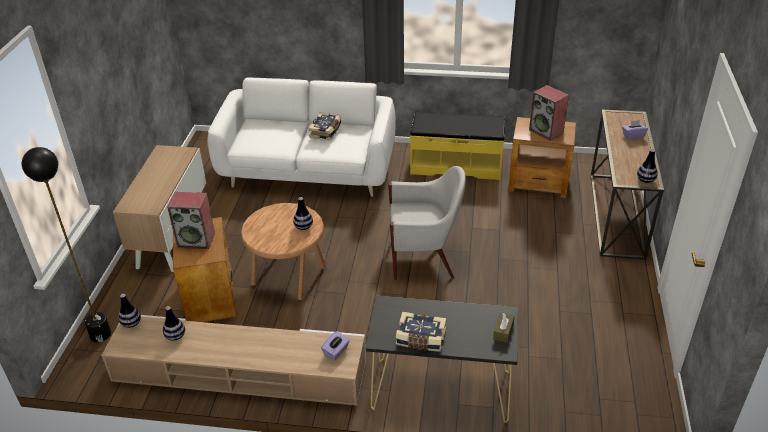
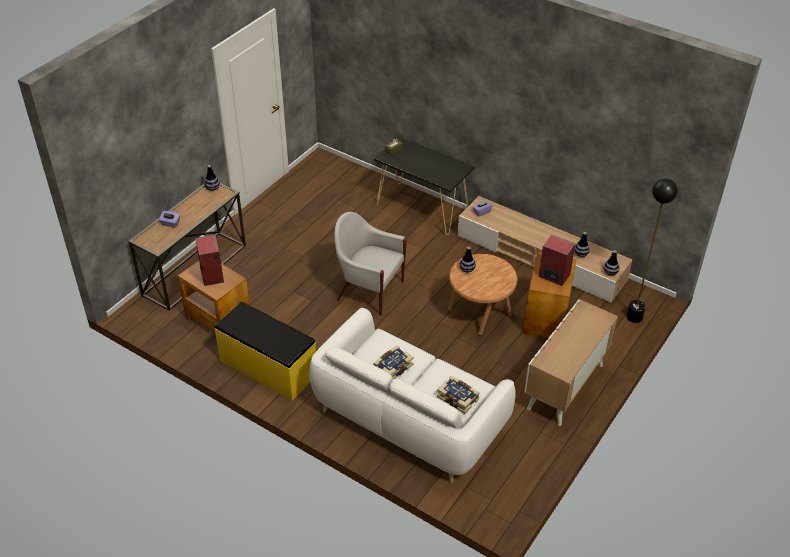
camera: 155 degrees left, 5 degrees up
(420, 339) = (441, 160): book -> book (458, 398)

